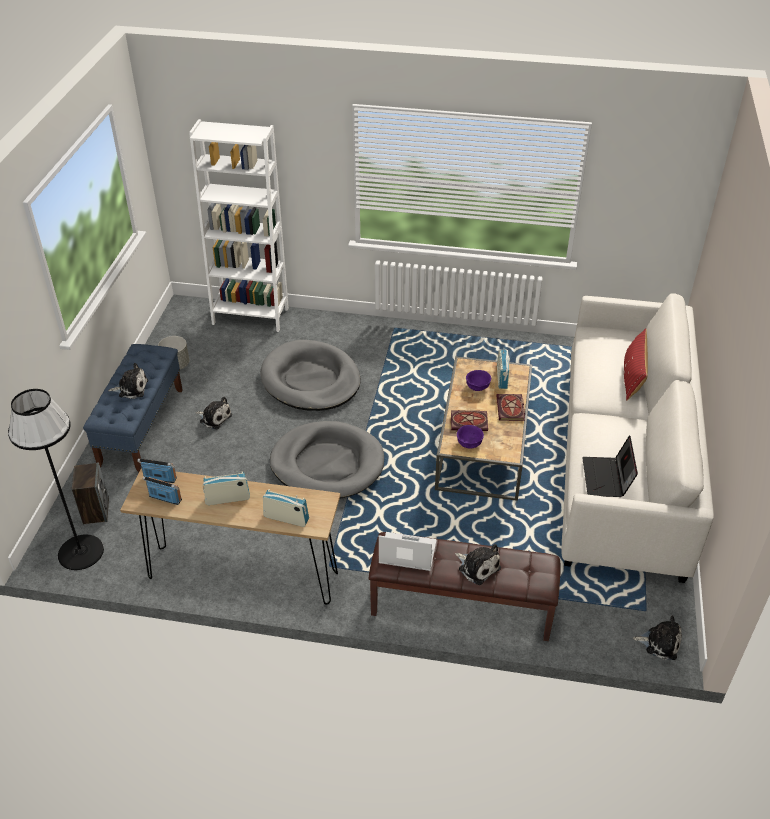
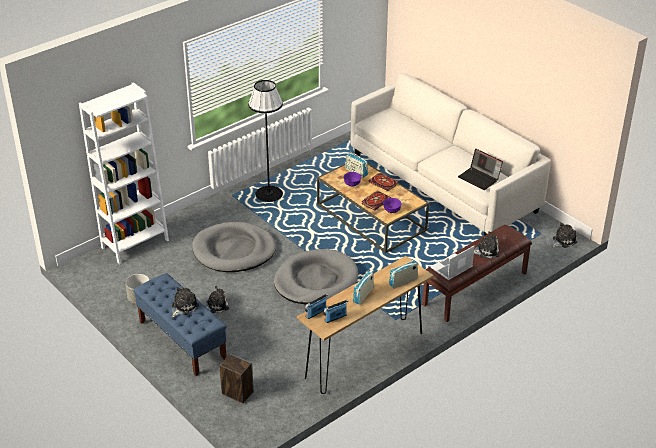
camera: 50 degrees left, 5 degrees down
(81, 552) = (266, 414): black floor lamp -> black floor lamp (269, 194)
(632, 376) = (420, 129): red pillow -> none

